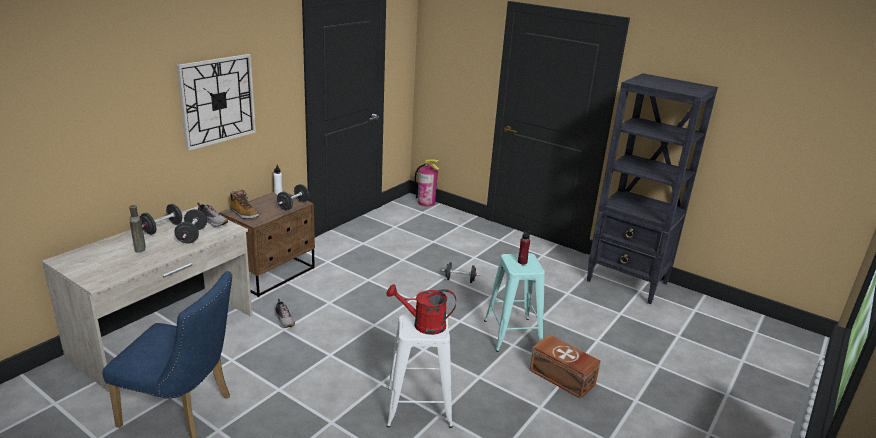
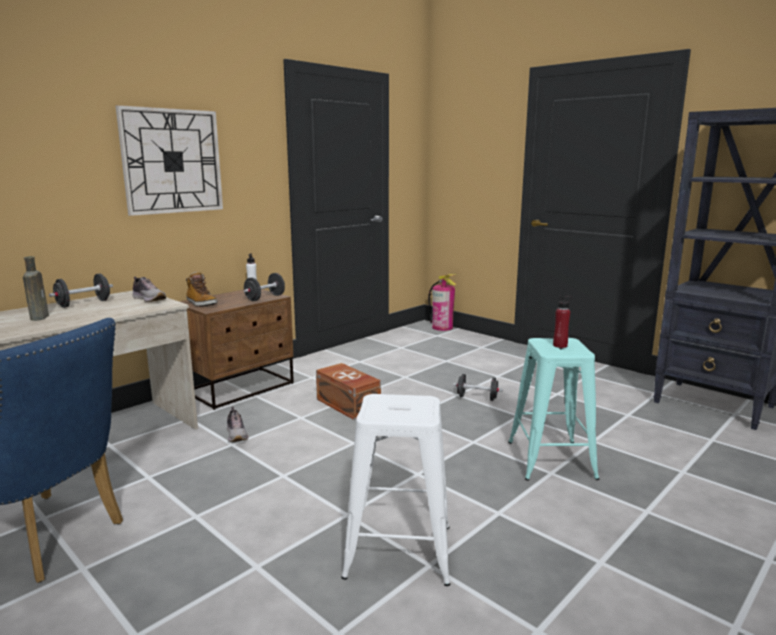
camera: 10 degrees right, 10 degrees down
(192, 236) = (114, 309): black dumbbell -> none
(423, 325) = (398, 406): red watering can -> none
(562, 378) = (633, 520): brown storage box -> brown storage box (348, 405)

